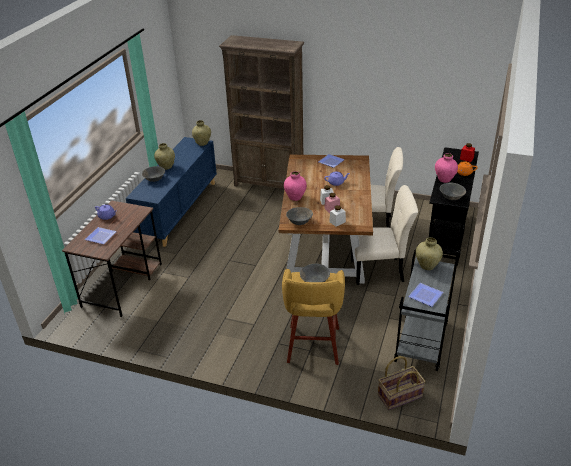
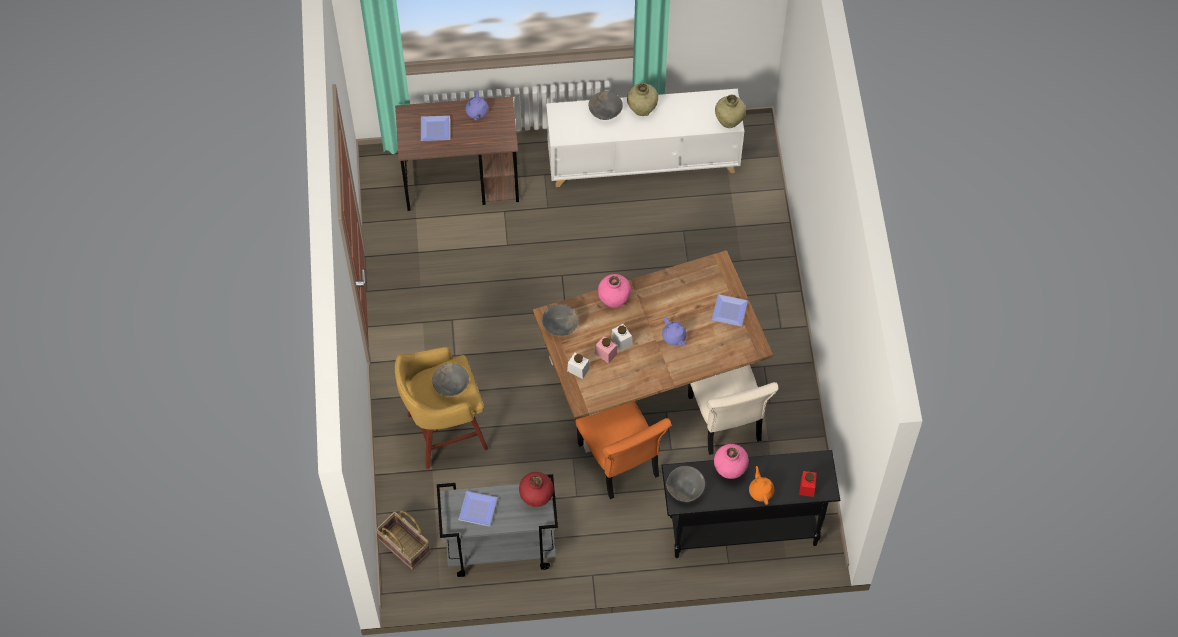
camera: 65 degrees right, 25 degrees up
(179, 210) = (643, 161): blue cabinet -> white cabinet
(269, 184) = (769, 246): brown bookcase -> none
(379, 271) = (620, 463): beige chair -> orange chair
(427, 266) = (536, 498): beige vase -> red vase

